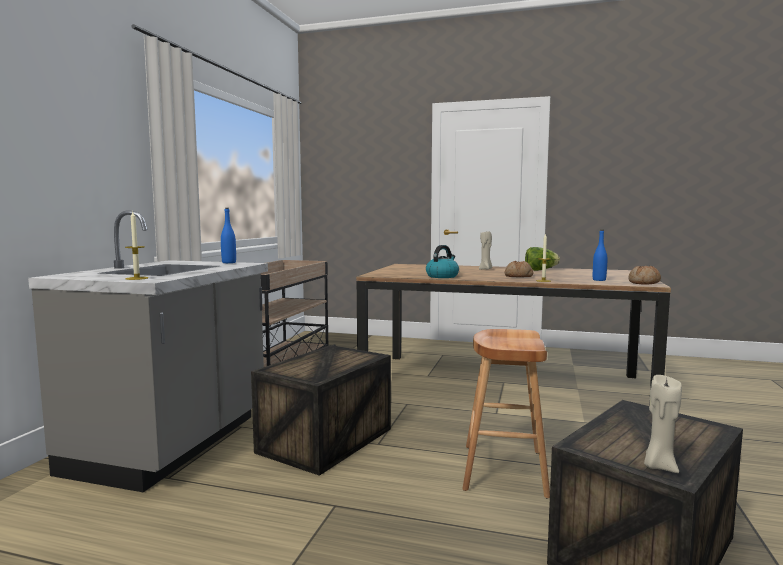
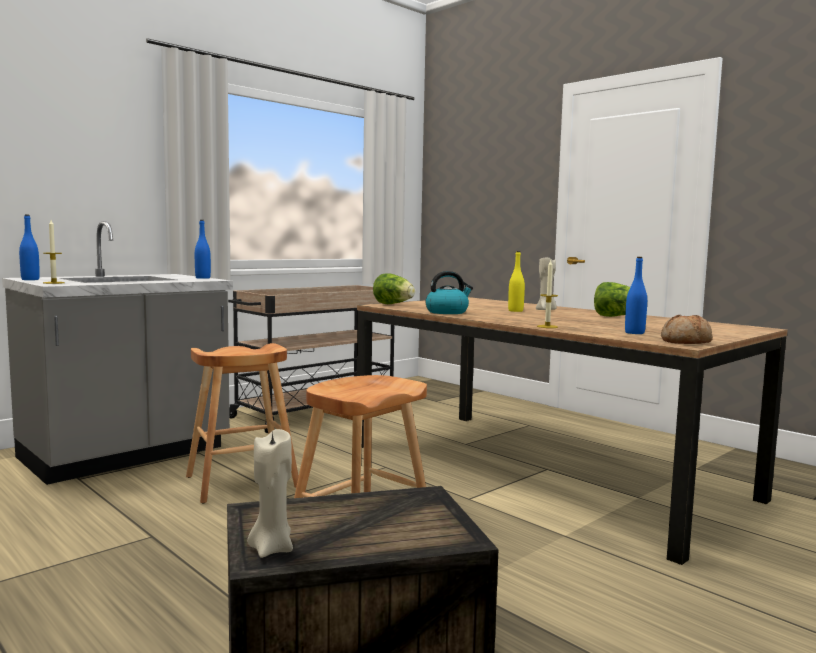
camera: 30 degrees right, 0 degrees up
(81, 277) = (30, 279): none -> blue bottle
(325, 441) = (242, 482): crate -> brown stool
(379, 273) = (393, 304): none -> lettuce
(473, 271) = (515, 311): none -> yellow bottle
(518, 276) = (543, 320): bread -> none

